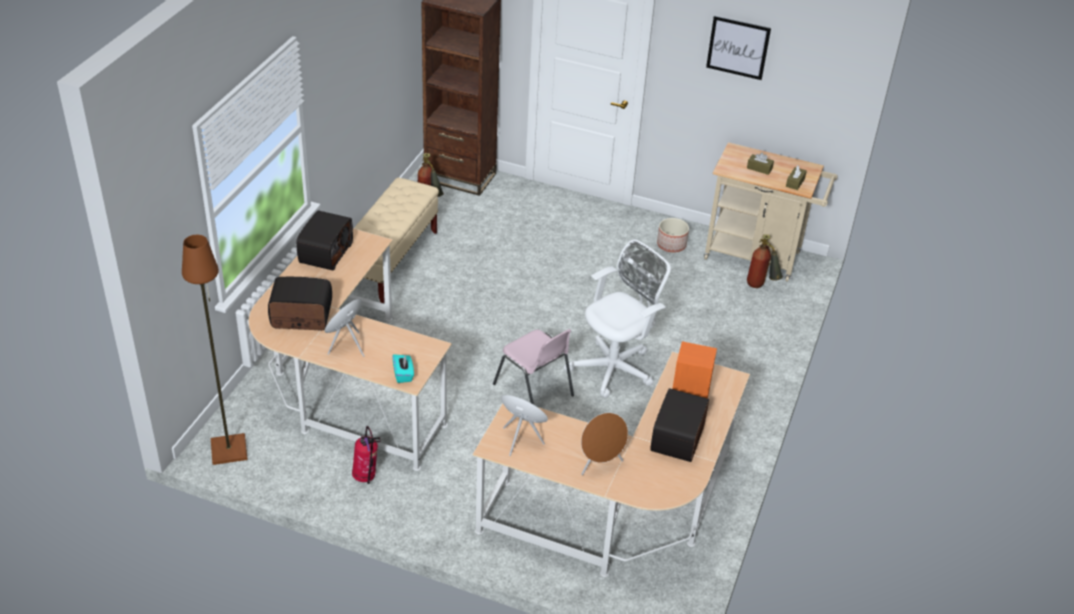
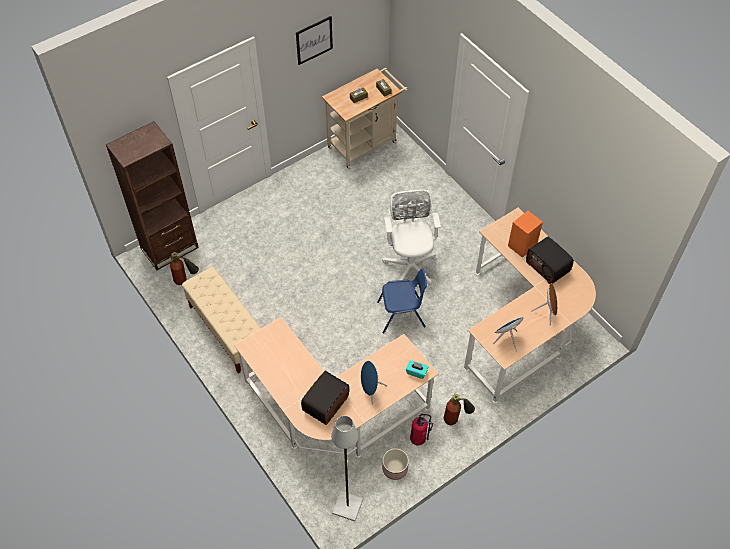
camera: 55 degrees left, 15 degrees up
(229, 449) = (347, 506): brown floor lamp -> grey floor lamp
(325, 253) = (268, 361): radio -> none
(534, 390) = (402, 315): pink chair -> blue chair
(671, 244) = (324, 176): planter -> planter (395, 468)
(760, 287) = (391, 158): fire extinguisher -> fire extinguisher (456, 418)

